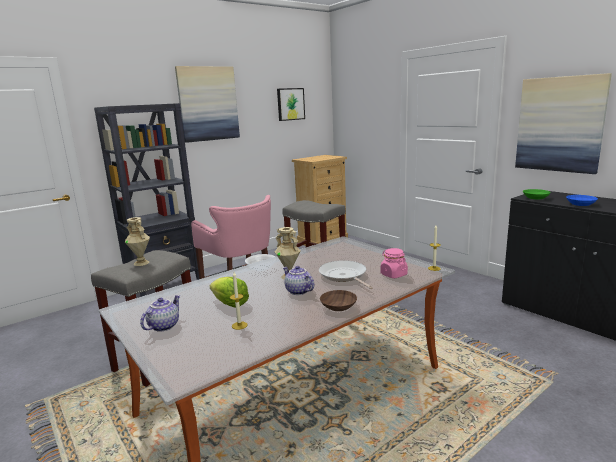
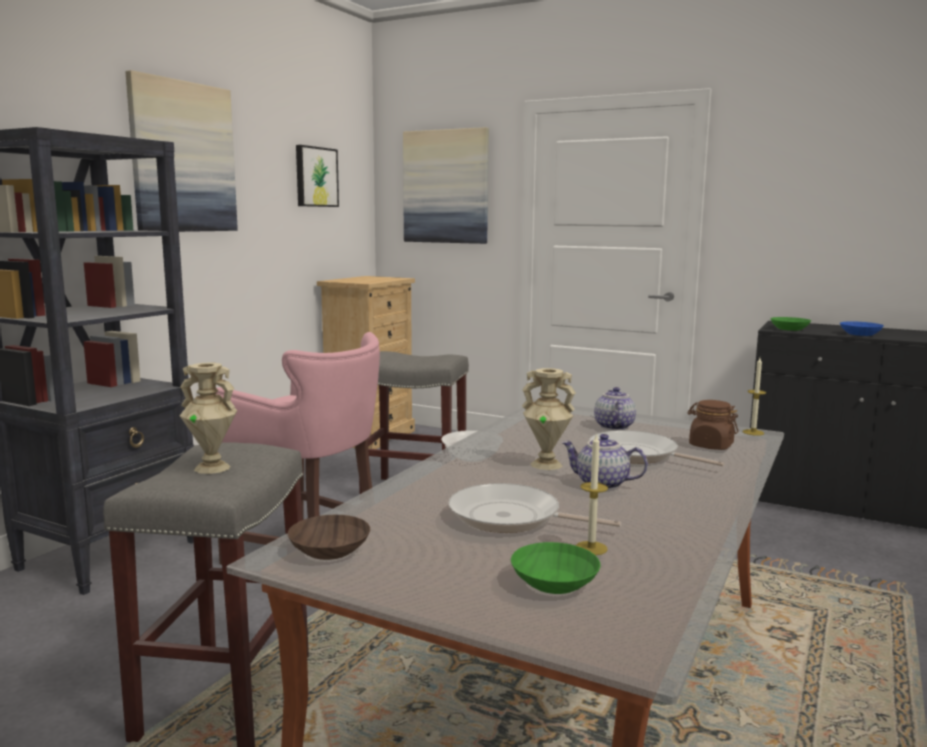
camera: 25 degrees left, 5 degrees down
(163, 326) = (440, 572): teapot -> teapot (613, 426)
(199, 339) = (554, 581): none -> green bowl
(229, 304) = (511, 518): lettuce -> frying pan
(338, 307) = (708, 498): brown bowl -> brown bowl (329, 551)
(393, 274) = (710, 445): pink jar -> brown jar
(560, 124) = (798, 223): picture -> picture (446, 187)

